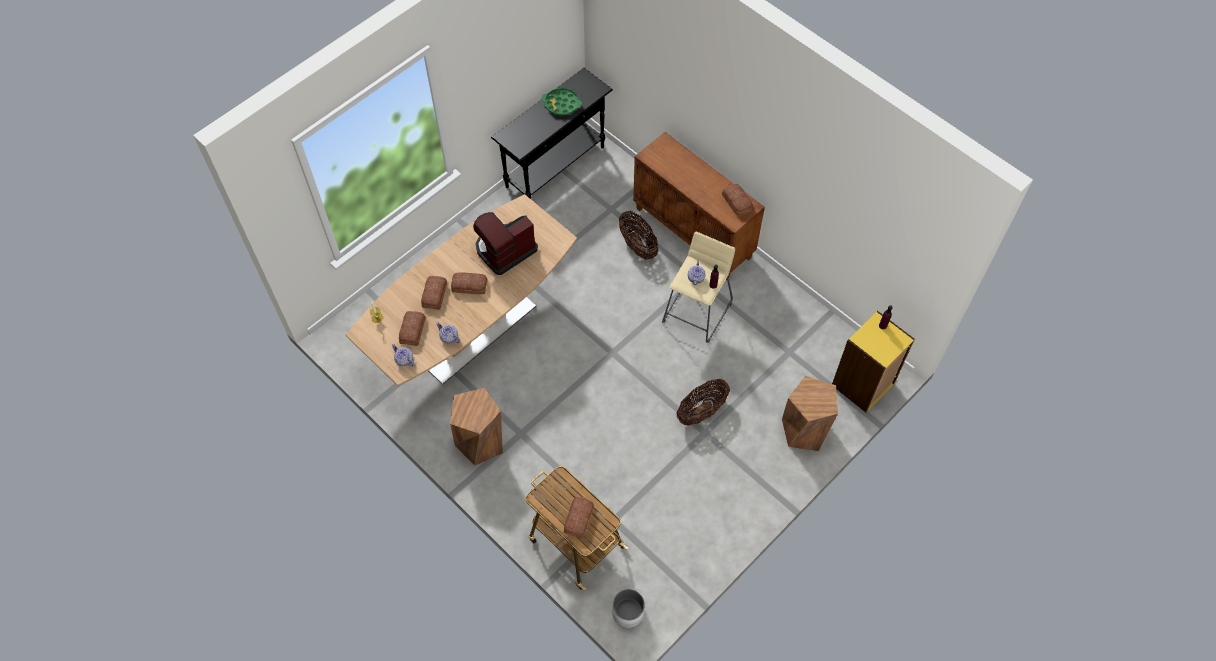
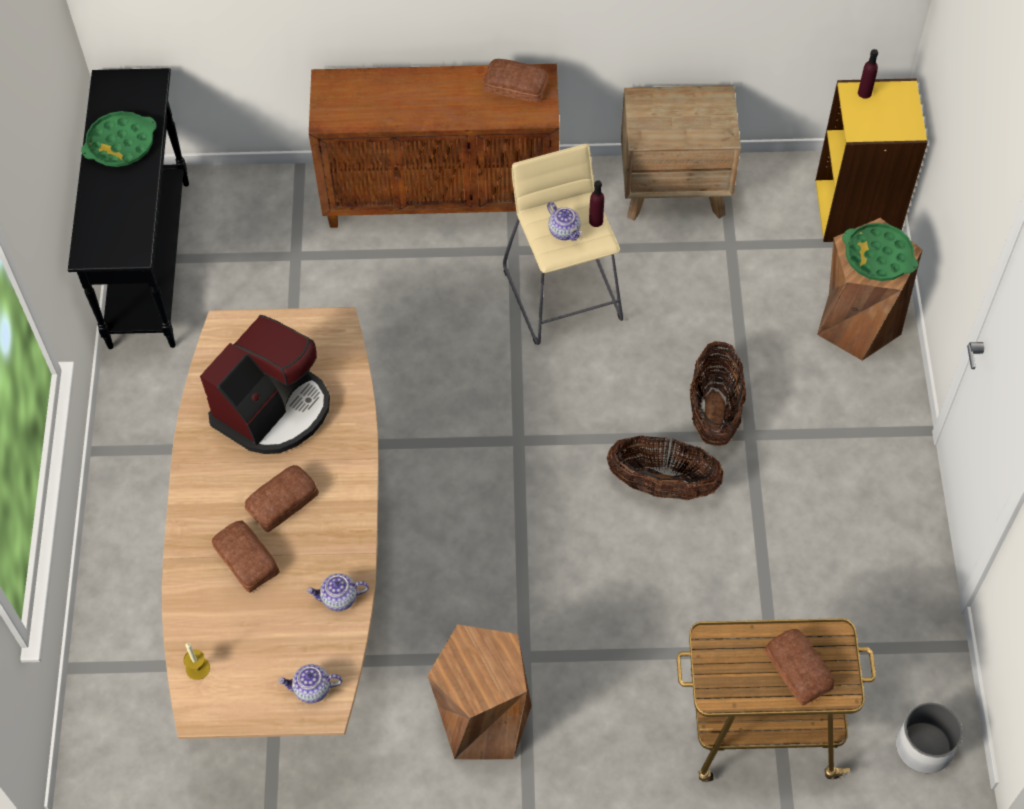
camera: 45 degrees left, 0 degrees up
(412, 331) = (273, 639): bread -> none
(505, 250) = (274, 409): coffee machine -> coffee machine turned 150 degrees counterclockwise
(638, 245) = (388, 273): basket -> basket (662, 484)
(793, 309) = (674, 188): none -> brown nightstand
(814, 399) = (878, 256): none -> green tray

